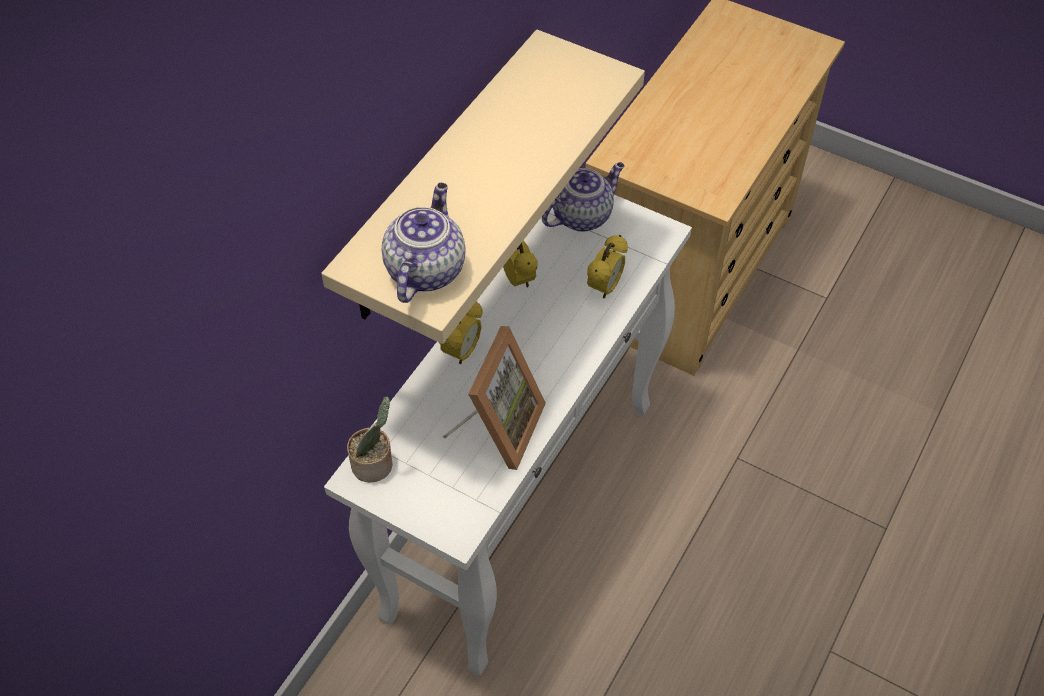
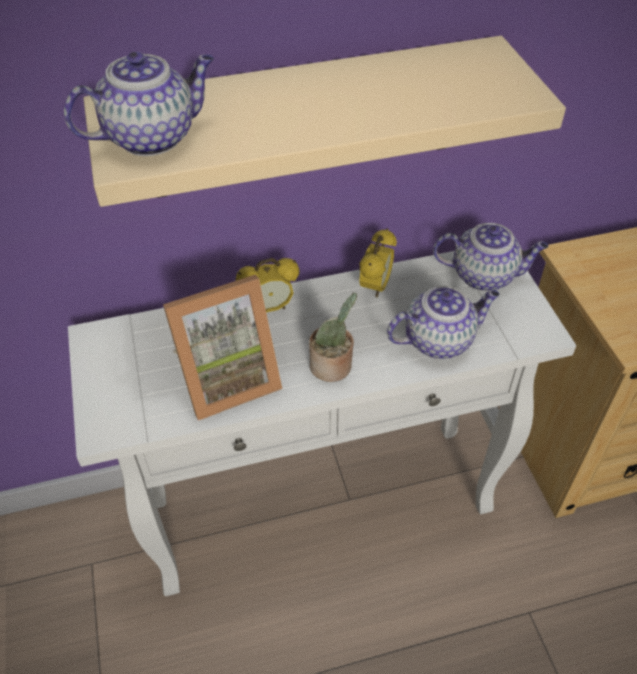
camera: 45 degrees right, 5 degrees down
(375, 464) = (115, 337): potted plant -> potted plant (333, 367)
(605, 287) = (439, 340): alarm clock -> teapot

